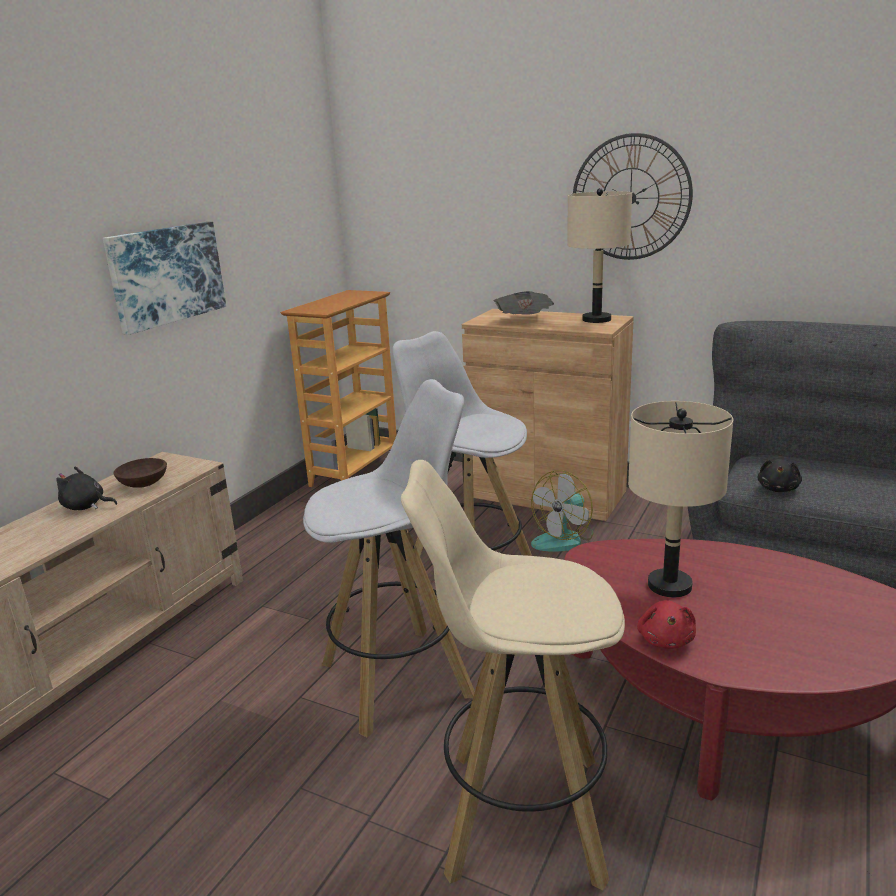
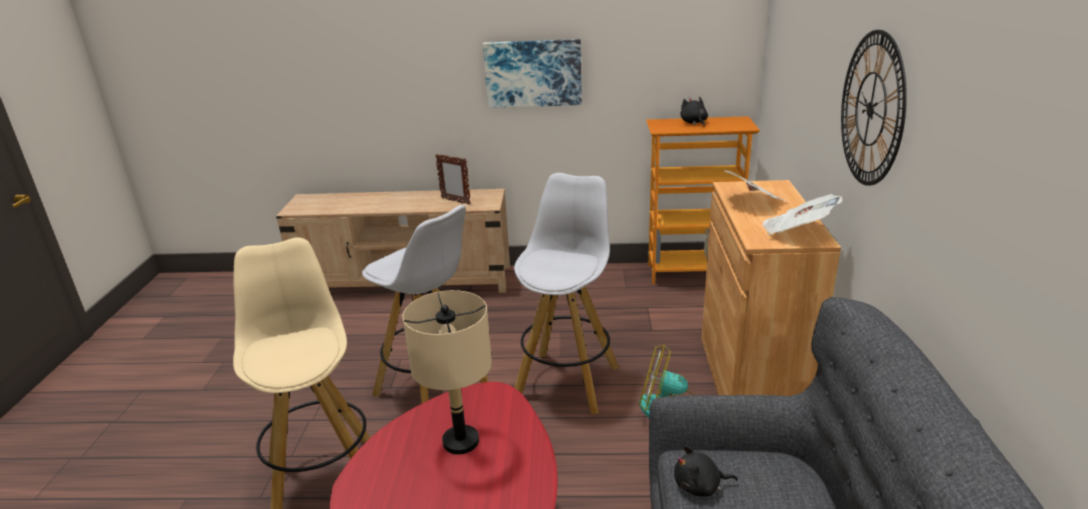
camera: 65 degrees right, 5 degrees up
(86, 506) = (419, 199): black plush toy -> black plush toy (694, 123)
(144, 483) = (455, 201): brown bowl -> picture frame
(596, 320) = (796, 232): beige table lamp -> newspaper
(665, 639) = (382, 452): red plush toy -> none

